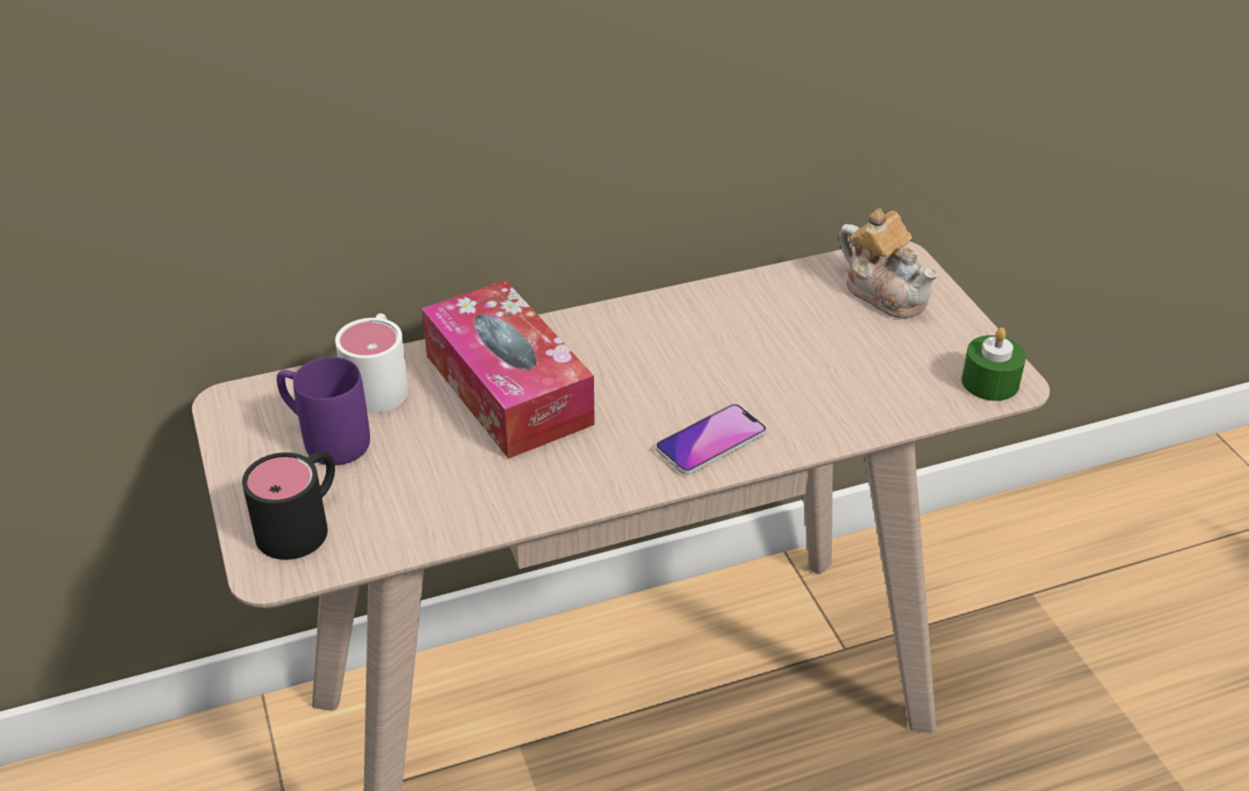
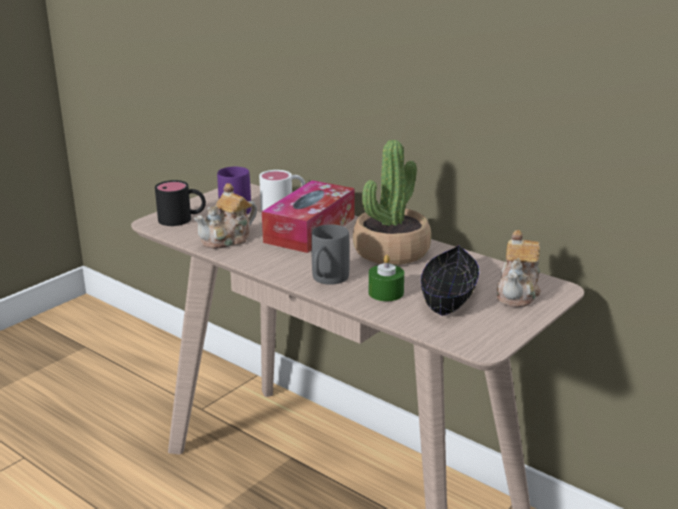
camera: 60 degrees right, 15 degrees down
(455, 494) = (228, 239): none -> teapot
(665, 341) = (391, 251): none -> potted plant
(711, 441) = (327, 280): phone -> grey mug
(843, 347) = (449, 293): none -> black bowl
(990, 382) = (476, 341): green candle -> green candle (386, 293)

